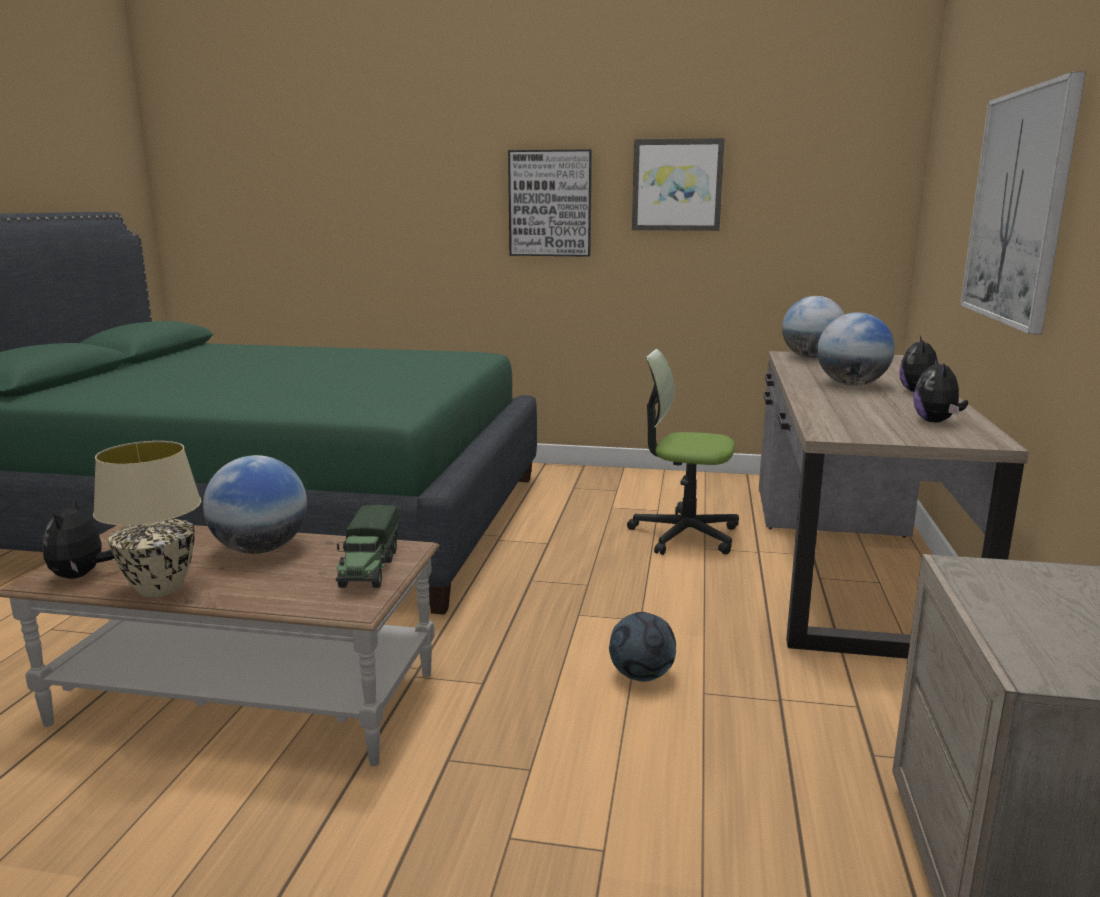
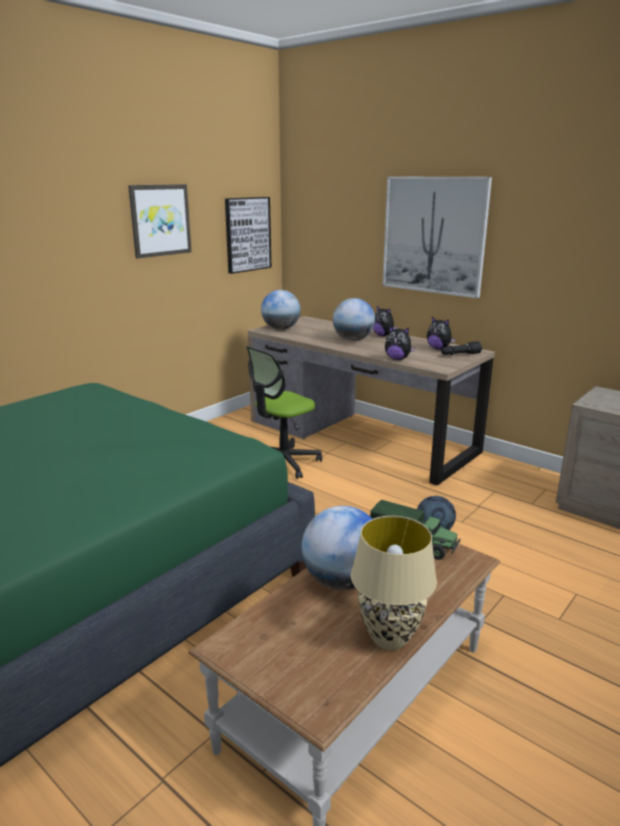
camera: 60 degrees left, 5 degrees up
(81, 575) = (328, 683): plush toy -> plush toy (397, 359)
(550, 203) = (70, 242): picture -> picture (247, 234)
(935, 435) = (460, 355): none -> black flashlight

